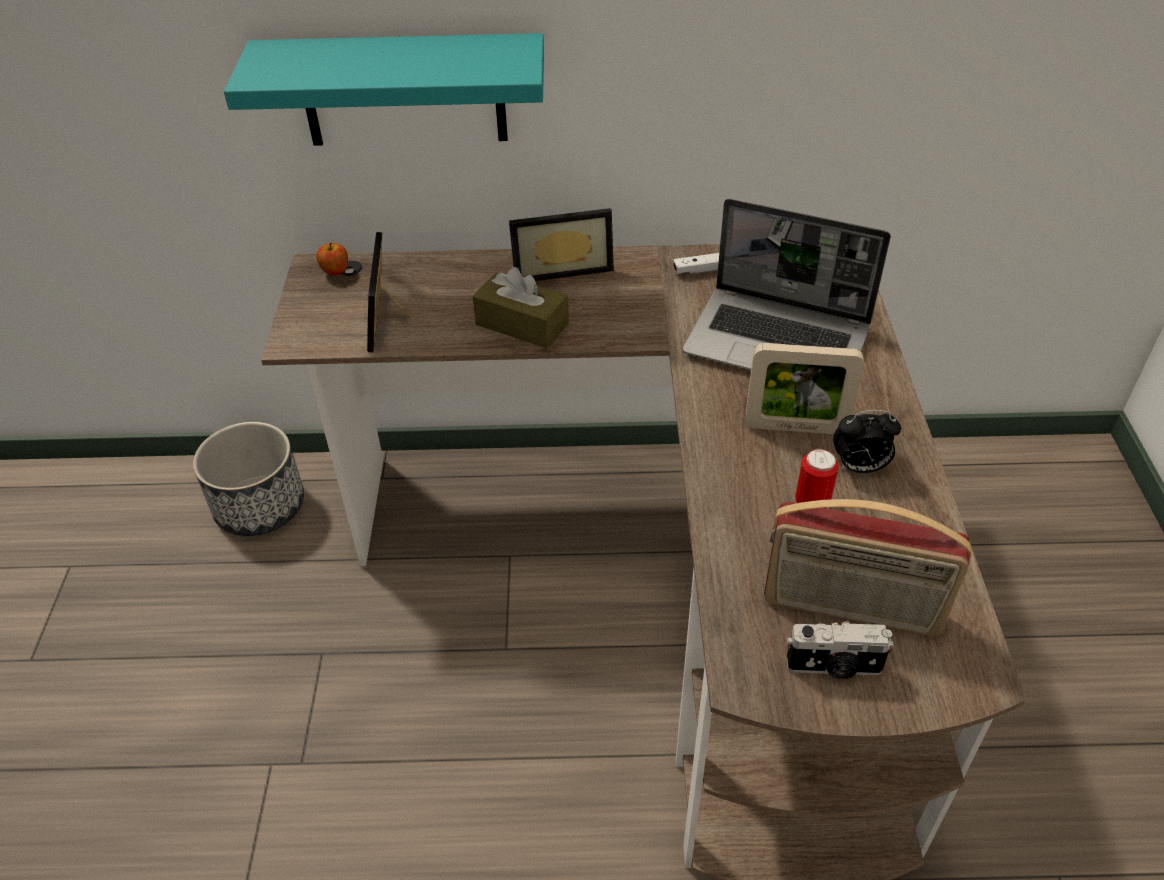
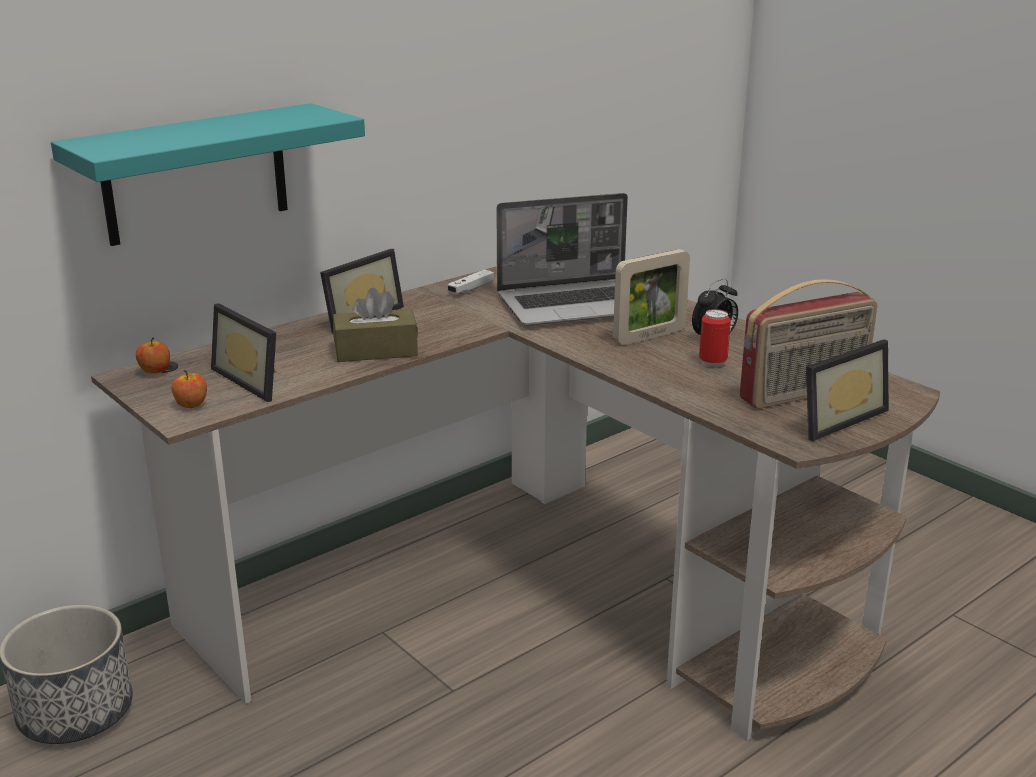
camera: 40 degrees left, 20 degrees down
(316, 327) = (191, 405): none -> apple
(834, 667) = (834, 418): camera -> picture frame

